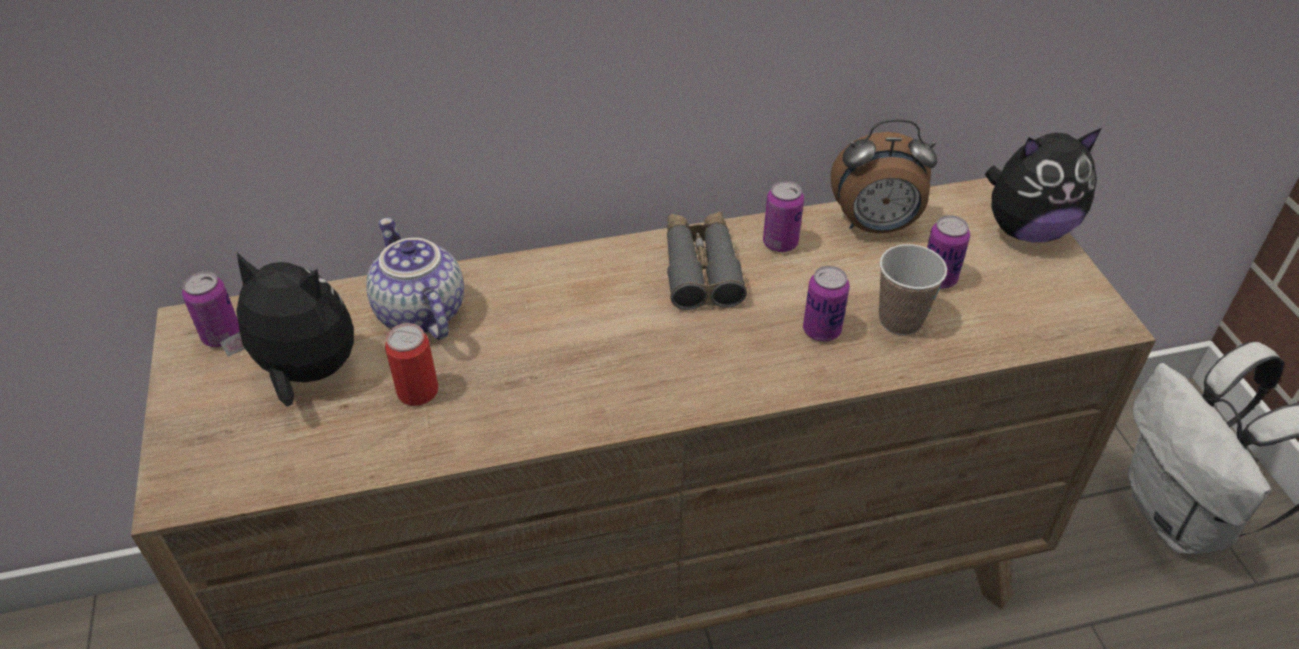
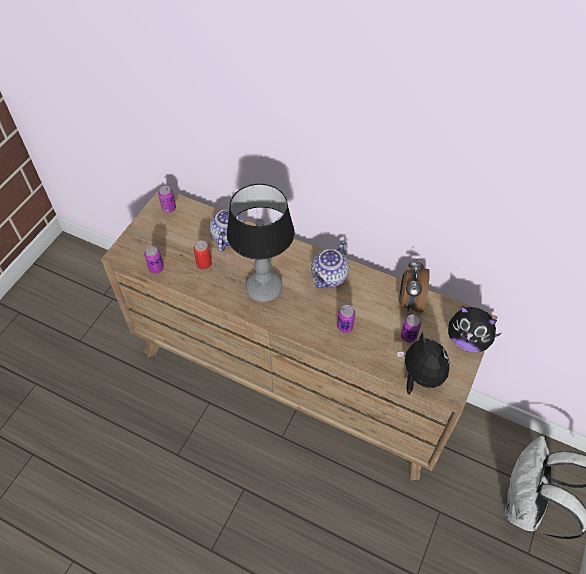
camera: 40 degrees right, 10 degrees up
(305, 374) = (180, 237): plush toy -> plush toy (420, 377)
(595, 361) = (263, 288): none -> table lamp
(701, 269) = (330, 277): grey binoculars -> teapot
(780, 243) = (367, 285): can -> can (156, 268)
(875, 226) = (410, 301): alarm clock -> alarm clock turned 60 degrees clockwise
(900, 320) = (376, 342): cup -> none

